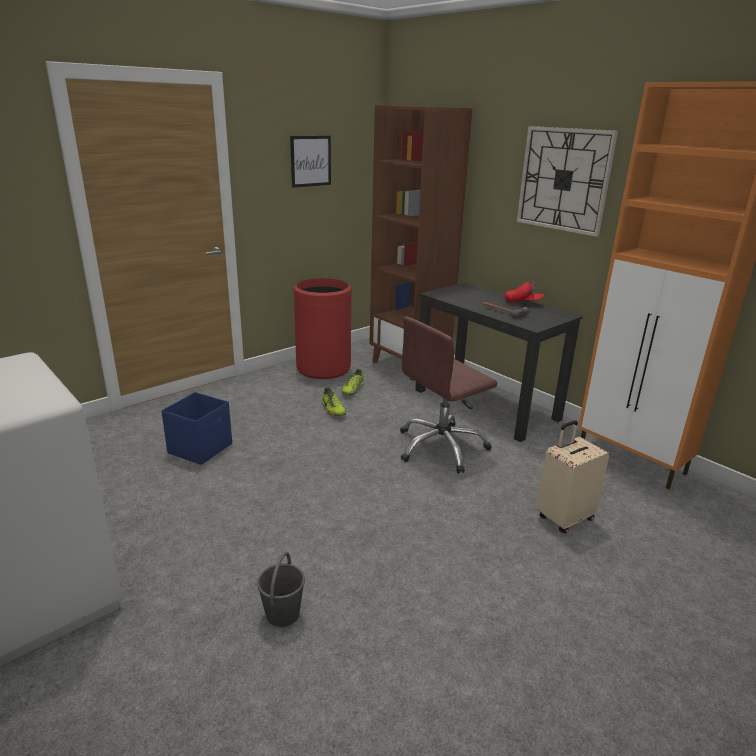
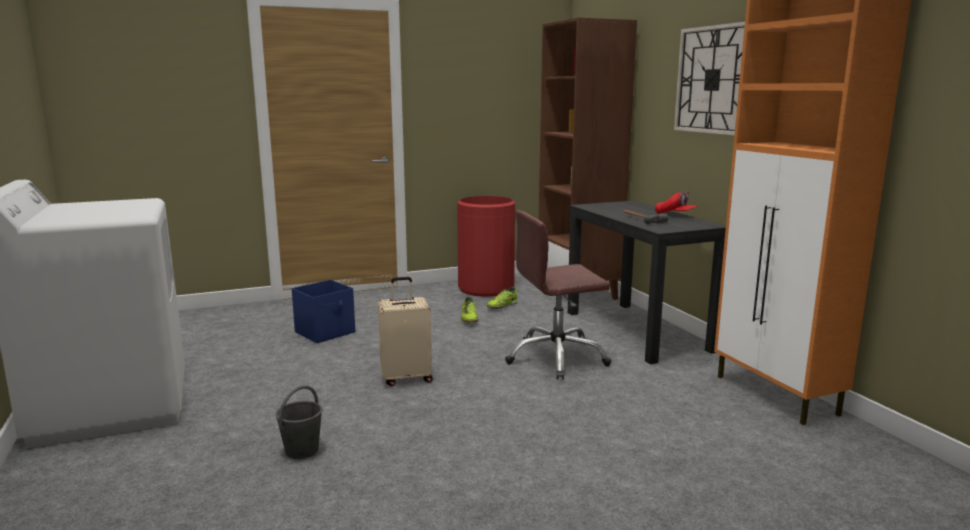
camera: 20 degrees right, 10 degrees down
(310, 161) = (487, 81): picture -> none
(563, 518) = (646, 429): beige suitcase -> beige suitcase (406, 377)

